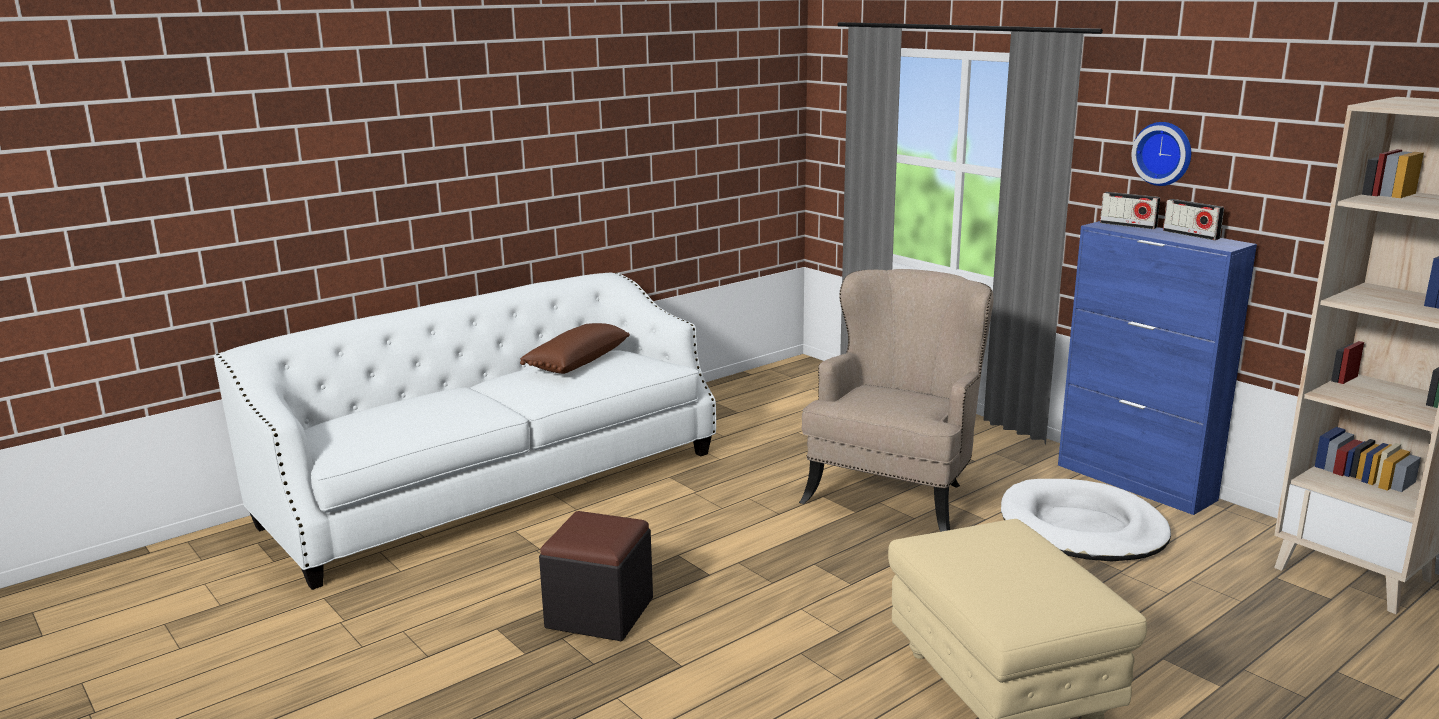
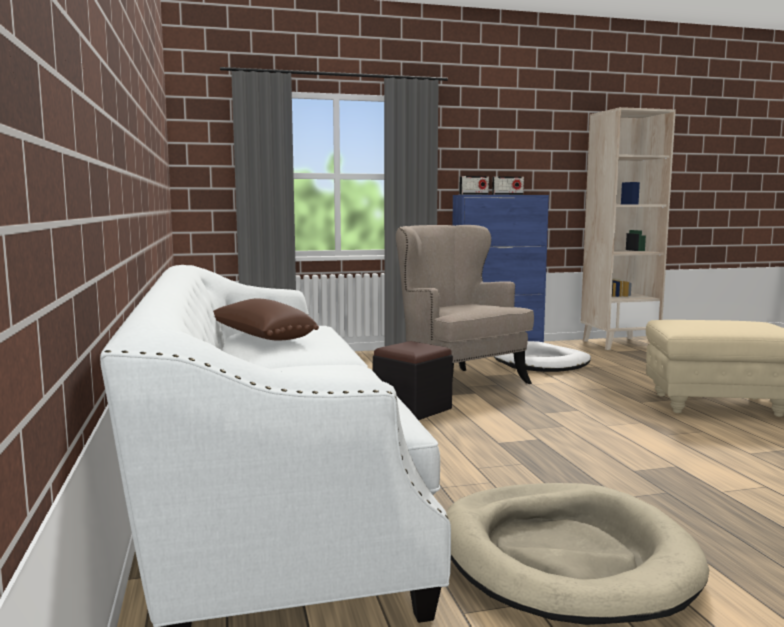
camera: 65 degrees left, 10 degrees down
(419, 624) = (564, 557): none -> beige dog bed
(600, 613) = (582, 479): black ottoman -> black ottoman (412, 409)
(1164, 153) = (480, 152): wall clock -> none

